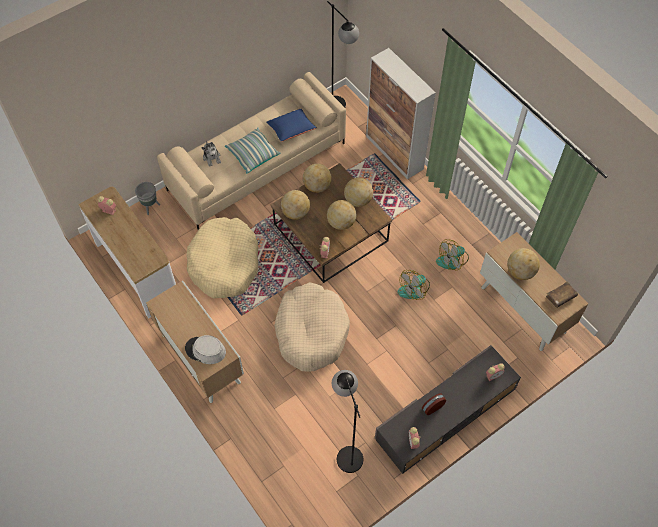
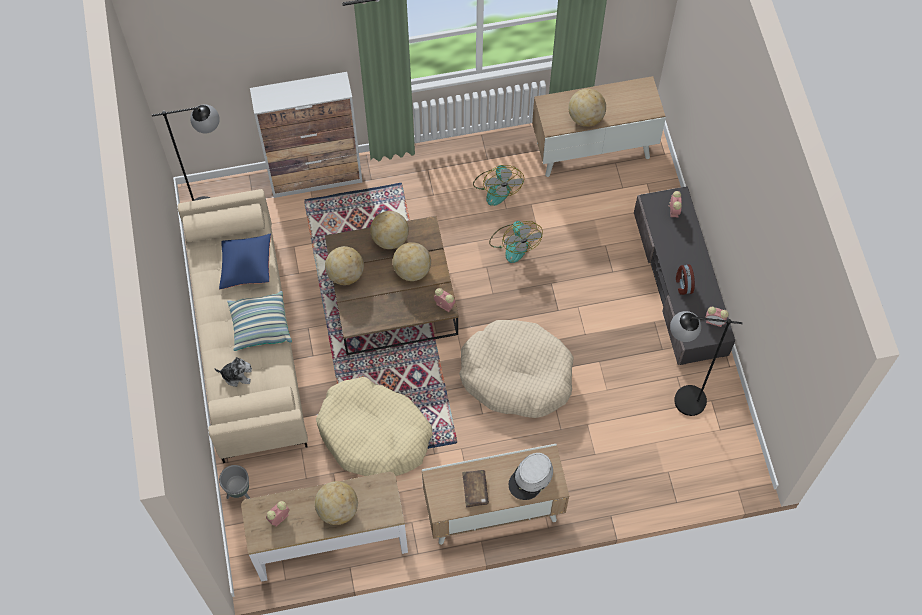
camera: 65 degrees left, 5 degrees up
(296, 212) = (371, 313): globe -> globe (338, 509)
(561, 296) = (633, 96): brown book -> brown book (475, 490)

